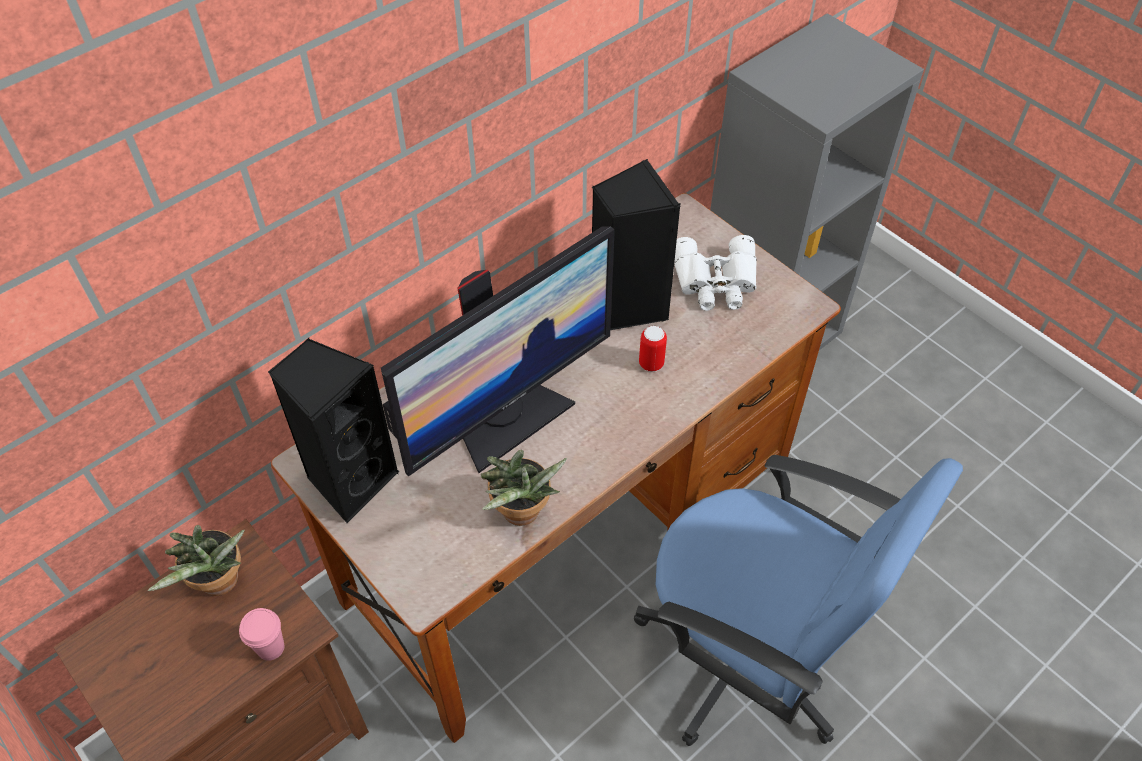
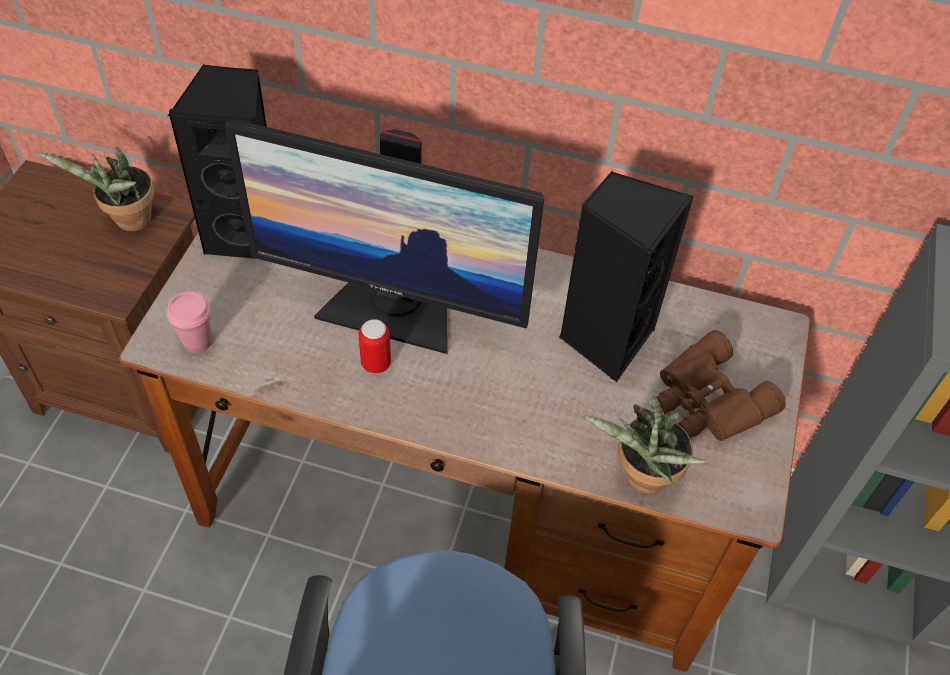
camera: 55 degrees right, 0 degrees up
(270, 647) = (88, 284): pink cup -> pink cup (197, 341)
(521, 515) = (287, 374): potted plant -> potted plant (640, 480)
(651, 364) = (546, 394): can -> can (376, 364)
(716, 282) = (706, 402): white binoculars -> brown binoculars

